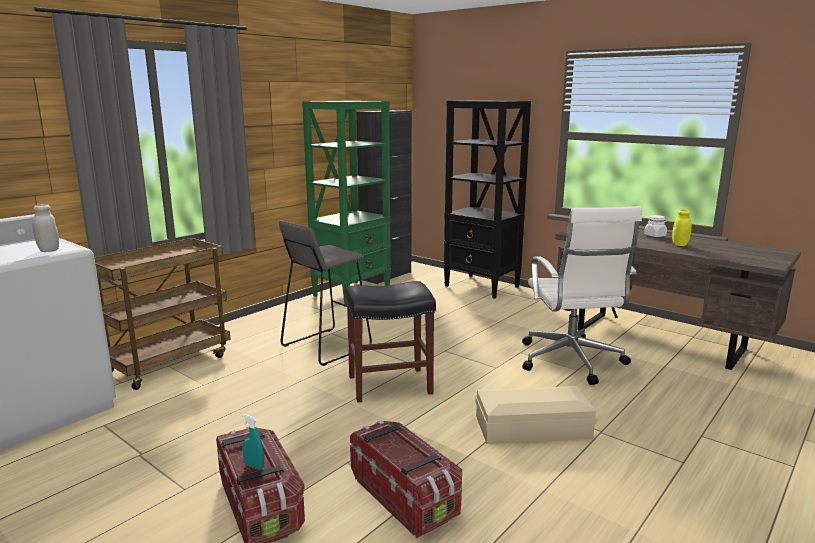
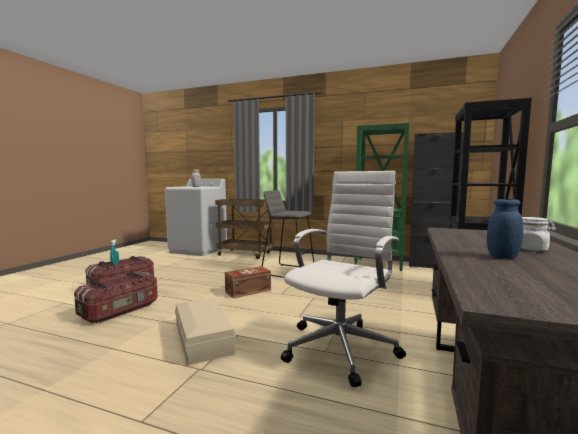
camera: 70 degrees right, 10 degrees down
(388, 385) = (247, 291): black stool -> brown storage box
(571, 362) = (342, 347): white office chair -> white office chair turned 150 degrees clockwise
(679, 244) = (503, 257): yellow jar -> blue jar

